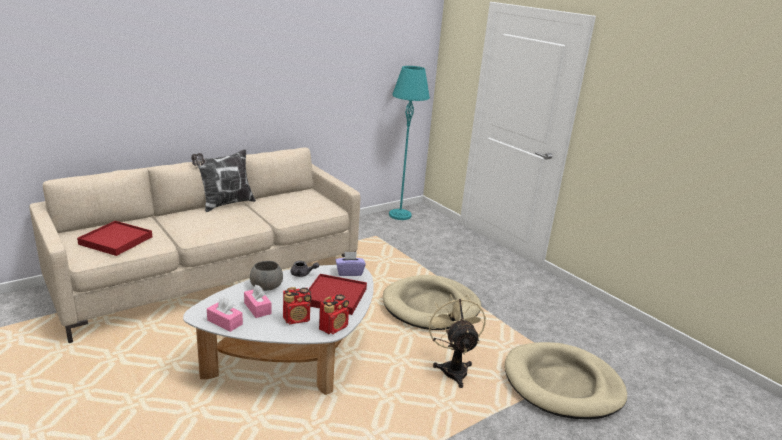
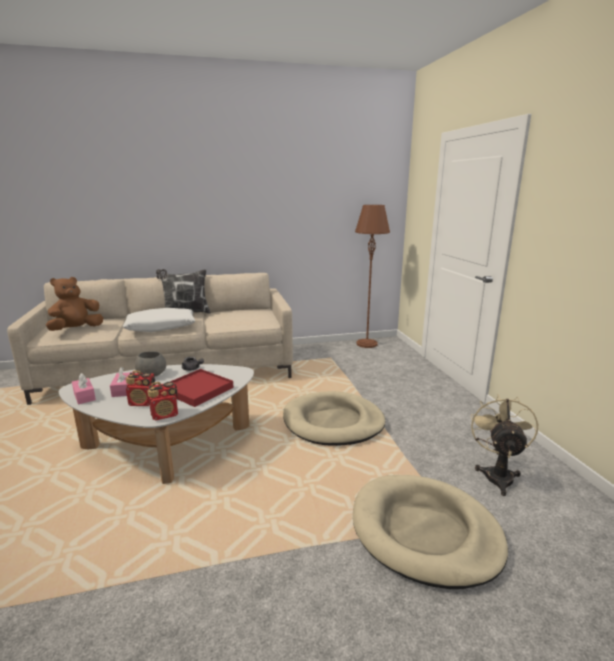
camera: 25 degrees right, 5 degrees down
(116, 240) = (76, 329): red tray -> brown plush toy
(219, 226) = (161, 327): none -> white pillow
(349, 272) = (234, 372): purple tissue box -> none
(400, 215) = (367, 344): turquoise floor lamp -> brown floor lamp
(453, 368) = (307, 485): beige fan -> beige fan (497, 474)

